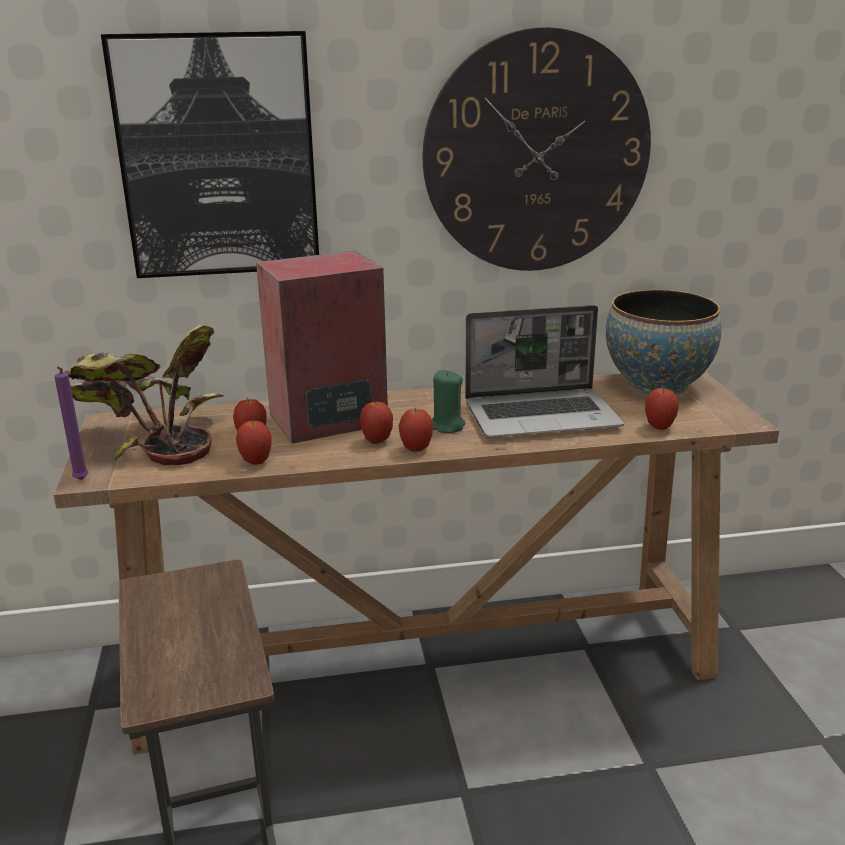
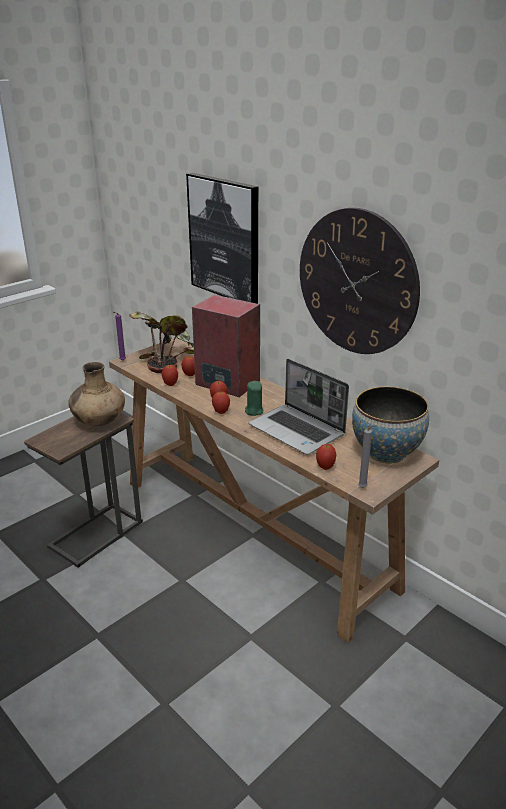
camera: 55 degrees right, 5 degrees up
(194, 599) = (99, 421): none -> brown vase
(731, 421) = (364, 488): none -> grey candle

